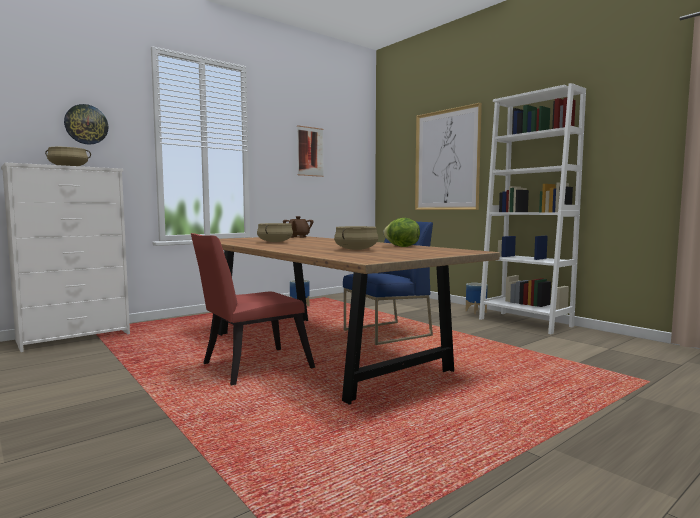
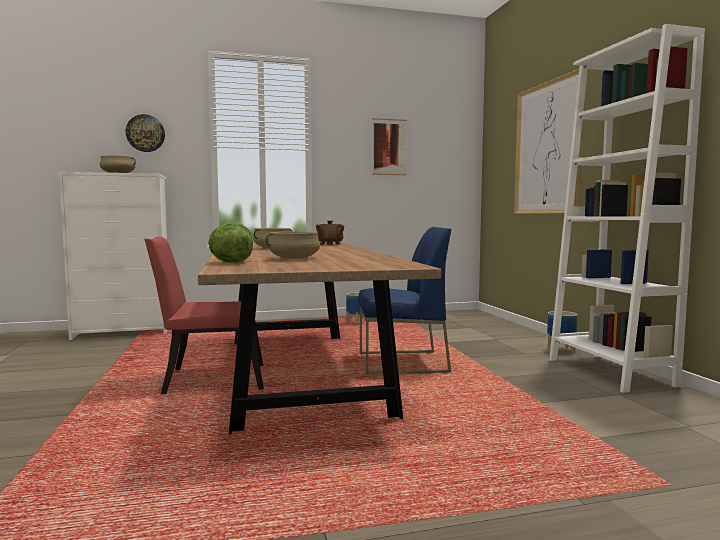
camera: 25 degrees right, 0 degrees up
(401, 247) = (363, 257): lettuce -> lettuce (230, 262)

